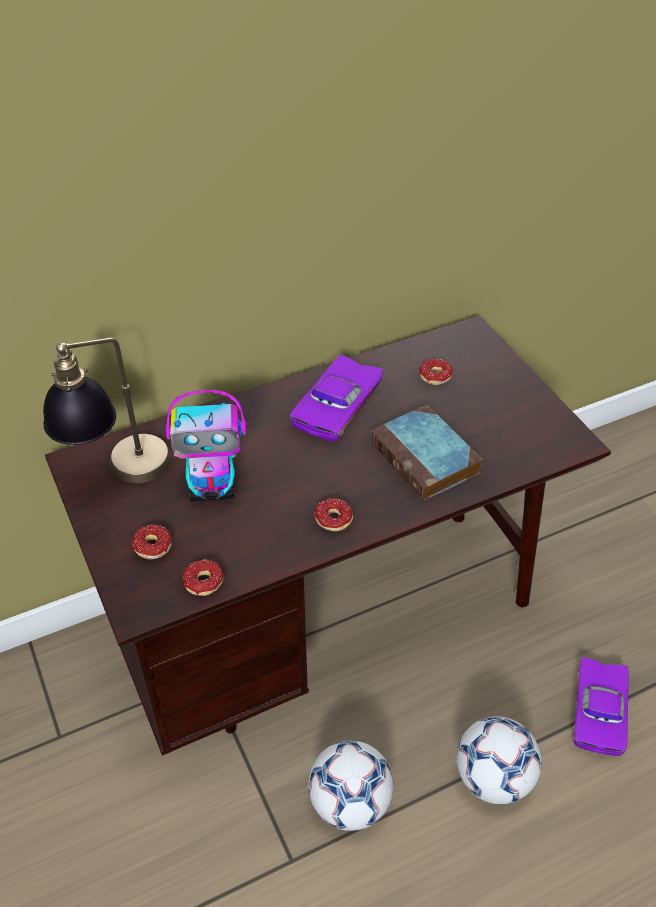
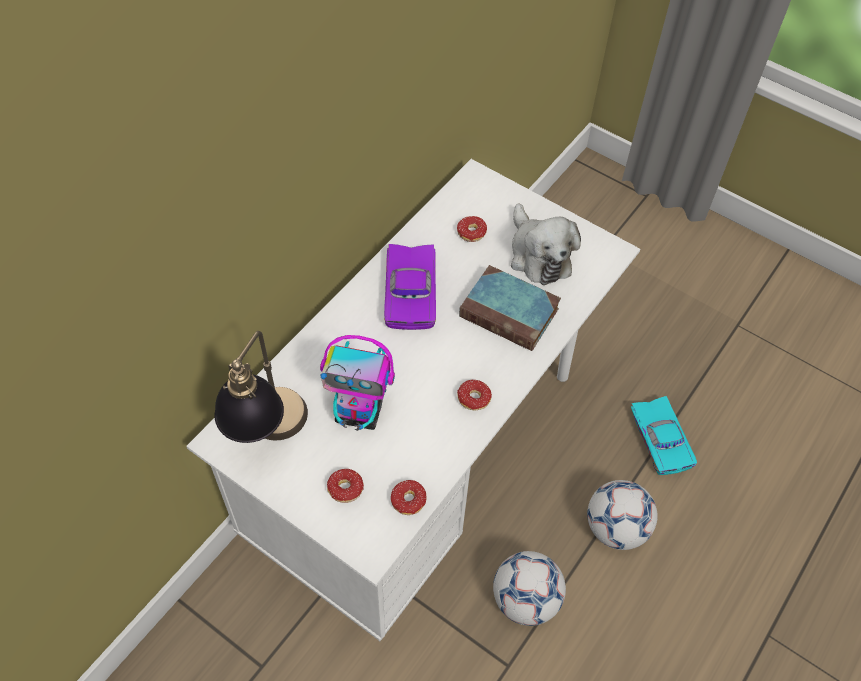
camera: 30 degrees left, 10 degrees up
(214, 489) = (360, 413): toy robot -> toy robot turned 45 degrees clockwise
(328, 623) = (425, 463): brown desk -> white desk
(492, 418) = (538, 255): none -> plush toy
(602, 712) = (663, 439): purple toy car -> turquoise toy car

